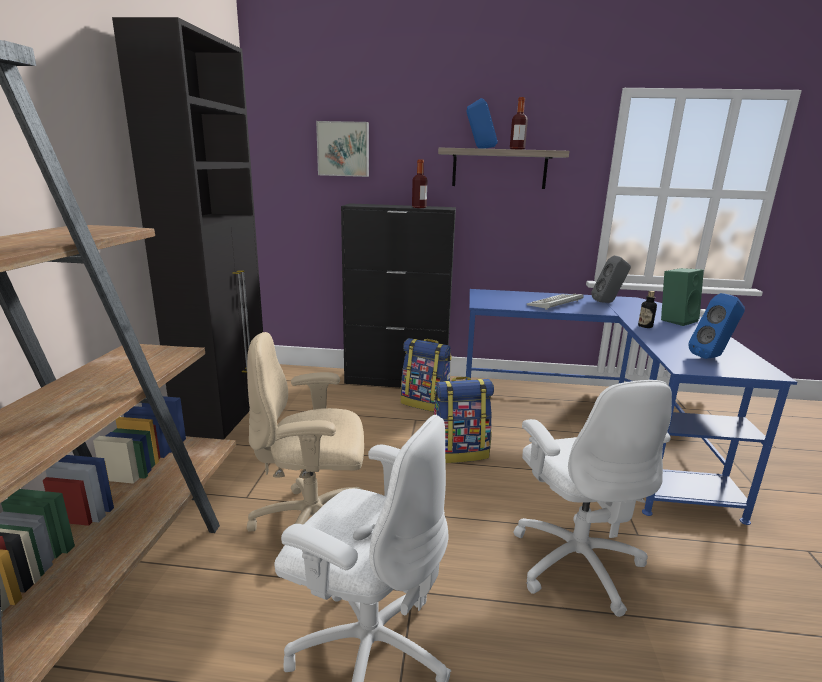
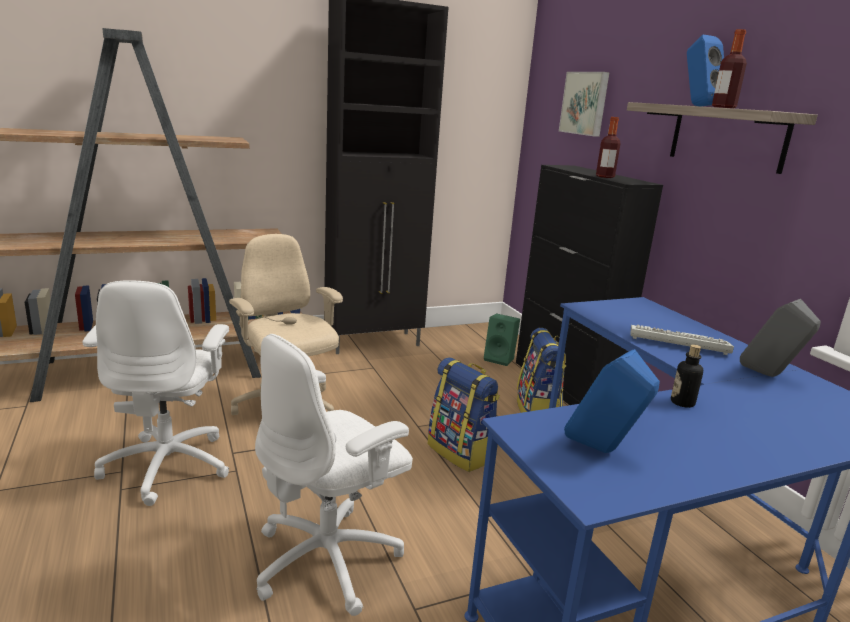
camera: 60 degrees right, 0 degrees up
(676, 320) = (778, 430): green speaker -> green speaker (500, 359)

